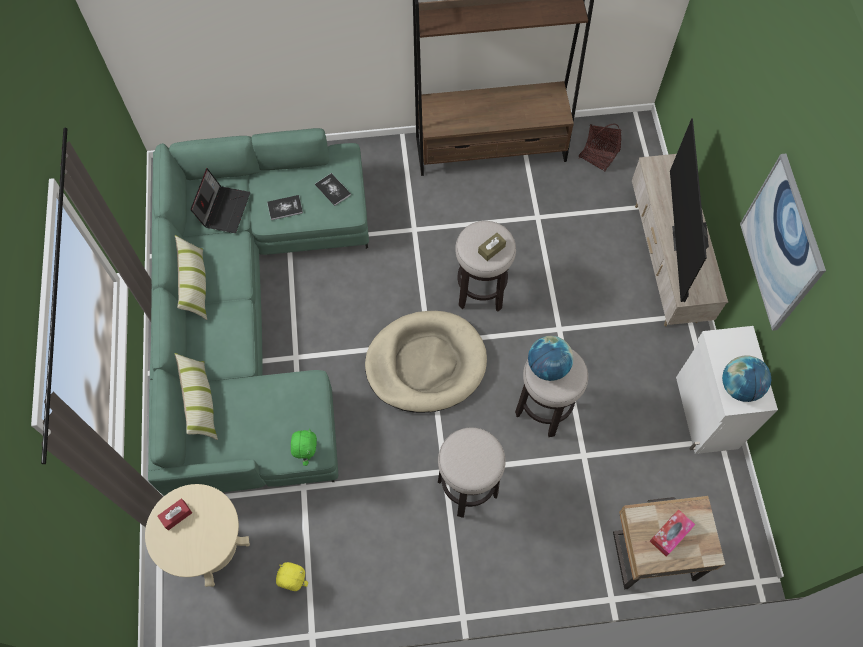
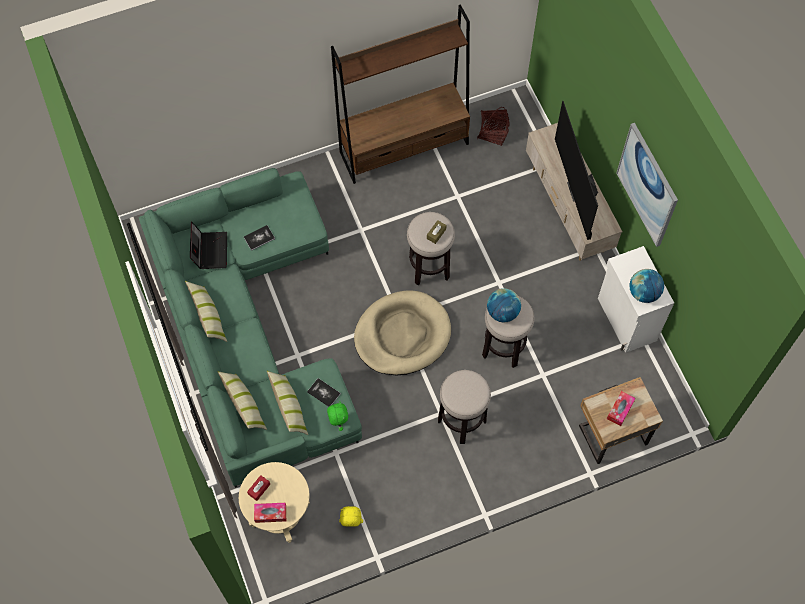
camera: 15 degrees left, 0 degrees up
(179, 552) = (270, 514): none -> tissue box
(253, 419) = (289, 407): none -> pillow
(333, 190) = (293, 214): book -> book (323, 393)

